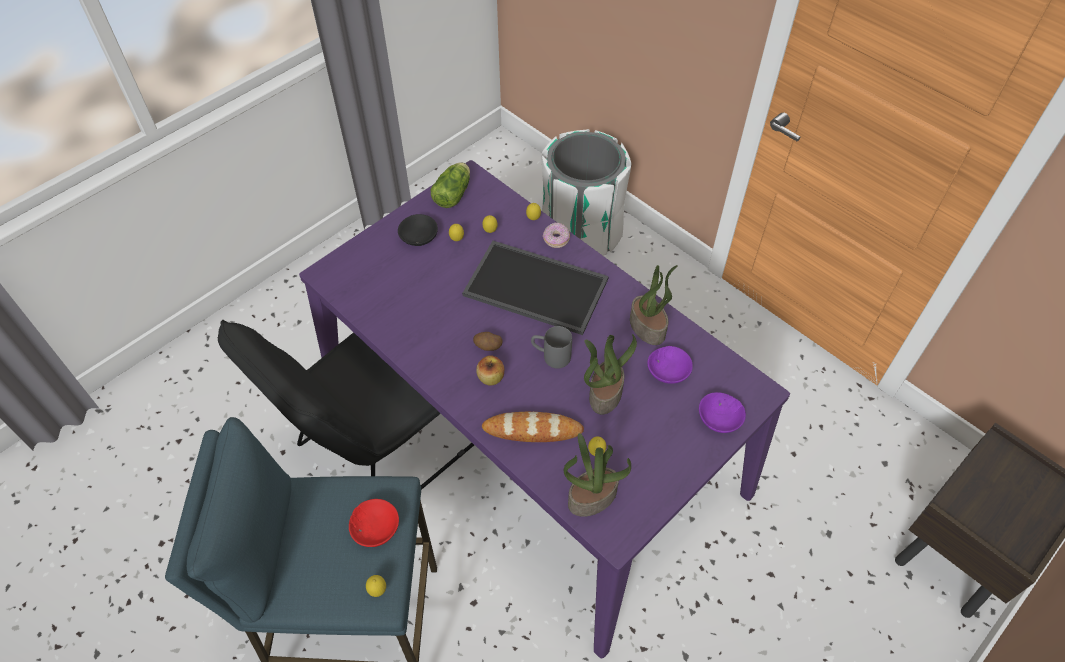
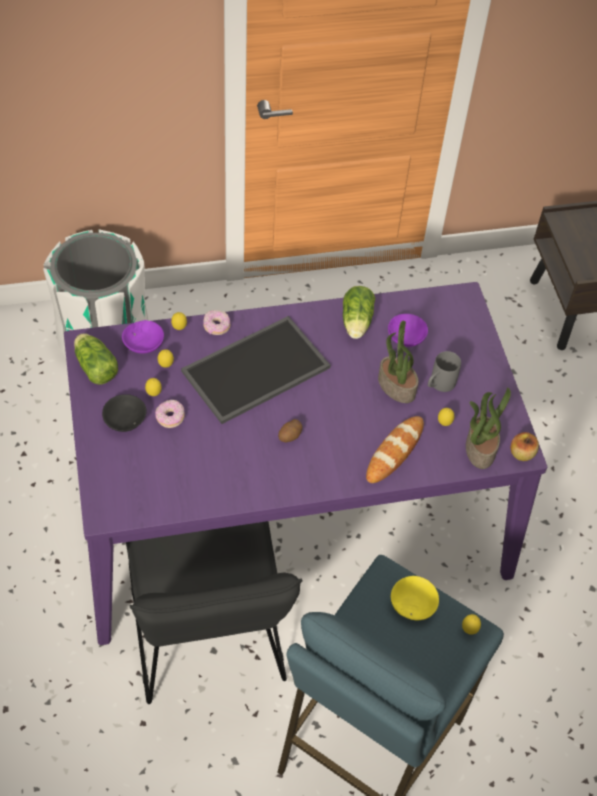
camera: 60 degrees left, 0 degrees up
(377, 529) = (414, 603): red bowl -> yellow bowl
(442, 261) = (170, 417): none -> donut
(490, 377) = (323, 451): apple -> apple (521, 453)
(550, 356) = (334, 400): grey mug -> grey mug (438, 385)
(648, 327) = (356, 323): potted plant -> lettuce
(718, 419) = (469, 335): purple bowl -> purple bowl (143, 345)

